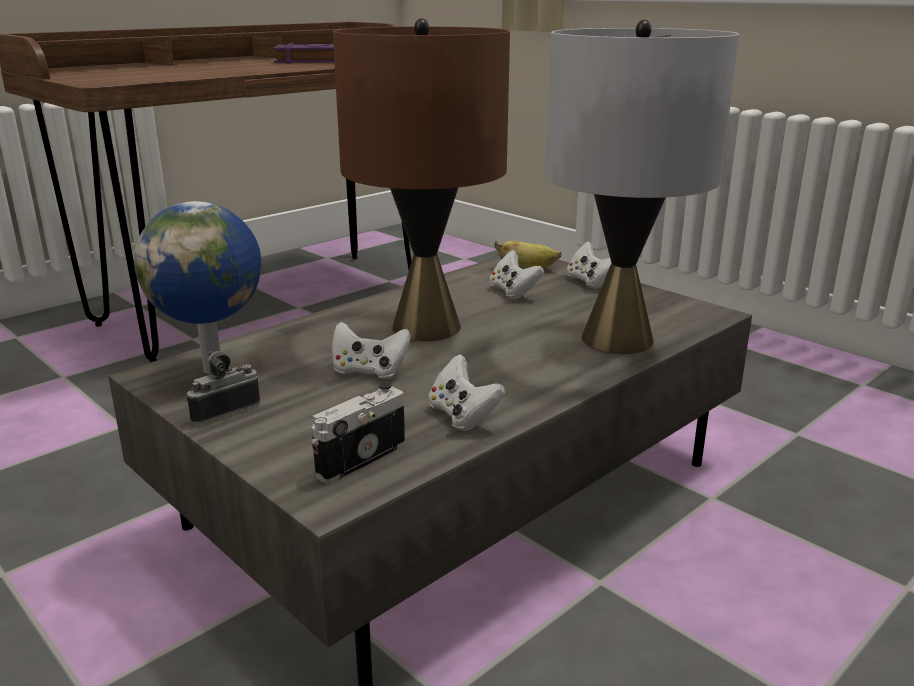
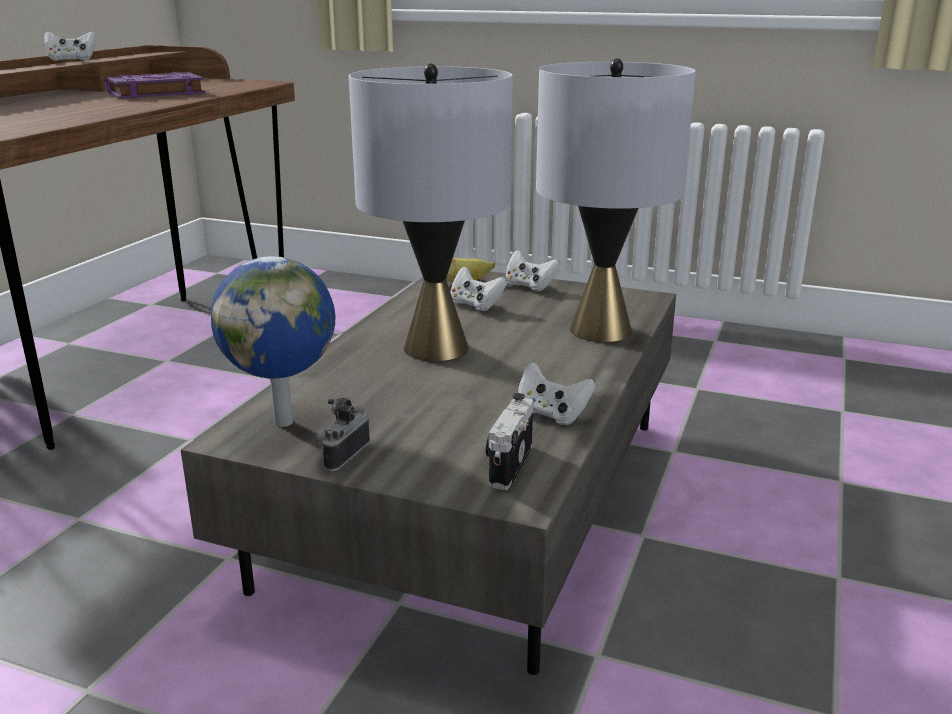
camera: 25 degrees left, 0 degrees up
(369, 371) = (432, 395): white game controller -> white game controller (72, 60)
(425, 327) = (435, 348): brown table lamp -> grey table lamp

